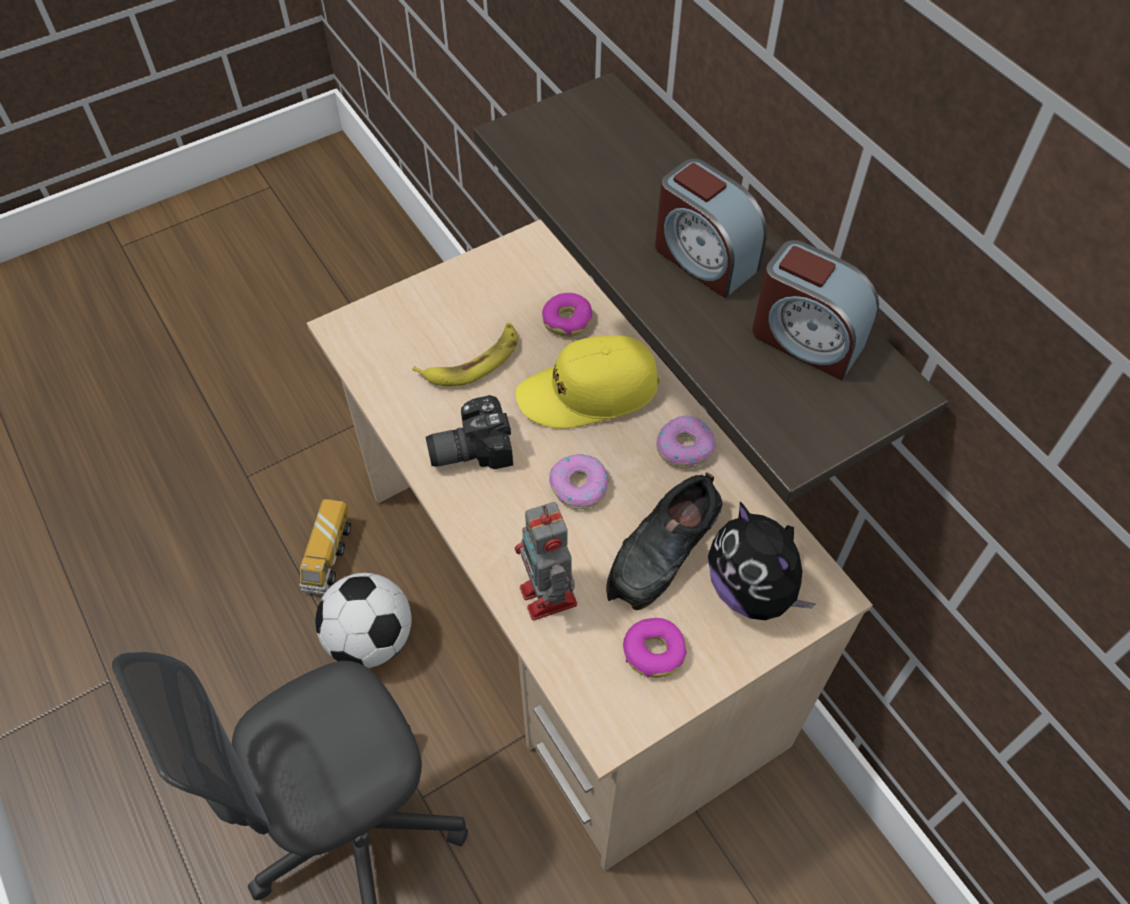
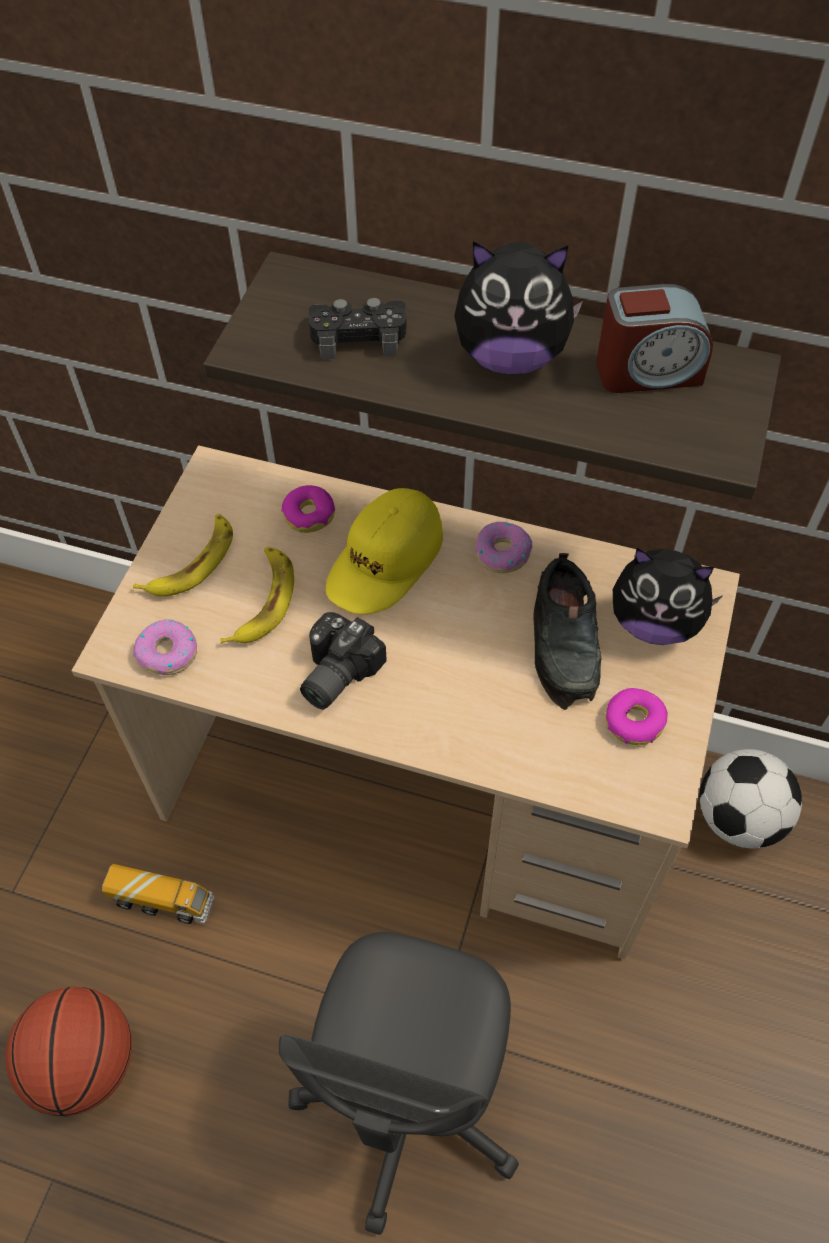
camera: 40 degrees left, 0 degrees up
(190, 623) = (85, 1064): none -> basketball
(328, 556) = (163, 901): toy truck -> toy truck turned 45 degrees counterclockwise
(371, 639) = (271, 939): football -> football (738, 818)
(453, 301) = (192, 562): none -> banana
(549, 598) = (520, 742): toy robot -> none
(579, 486) = (454, 640): donut -> donut (167, 653)
(604, 172) = (358, 336): none -> black game controller
(703, 258) = (510, 357): alarm clock -> plush toy

